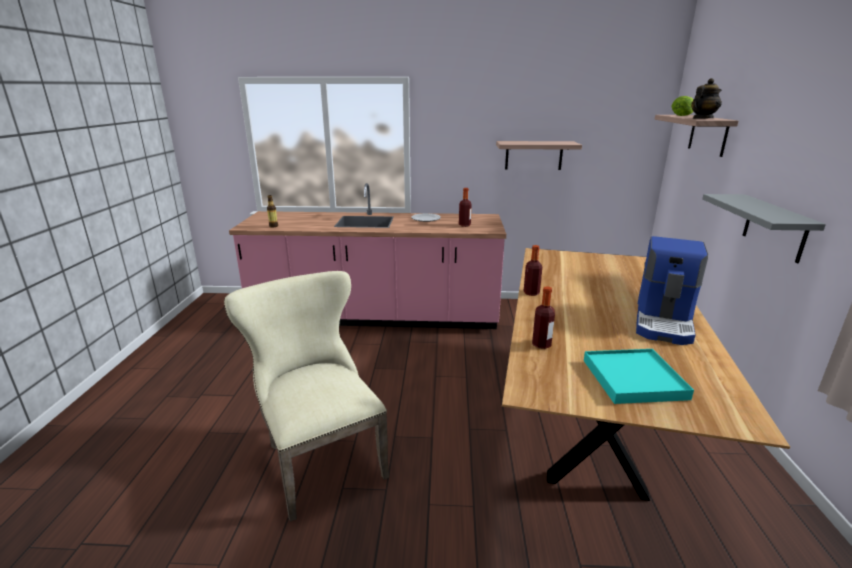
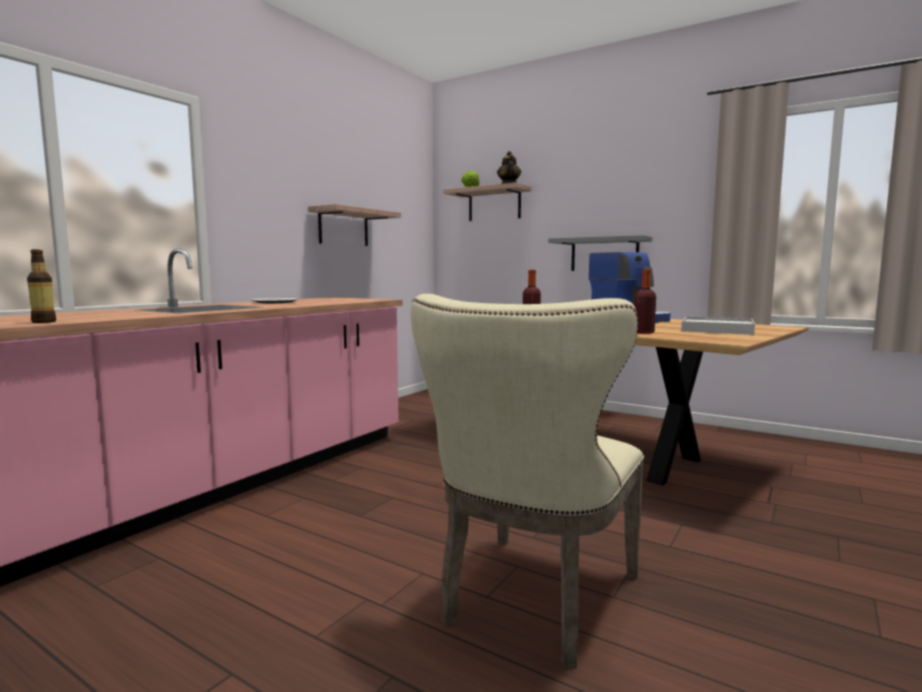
camera: 60 degrees left, 15 degrees down
(319, 457) = (533, 602): beige chair -> beige chair turned 60 degrees counterclockwise
(464, 225) = (339, 300): bottle -> none
(633, 379) = (717, 329): turquoise tray -> white tray

